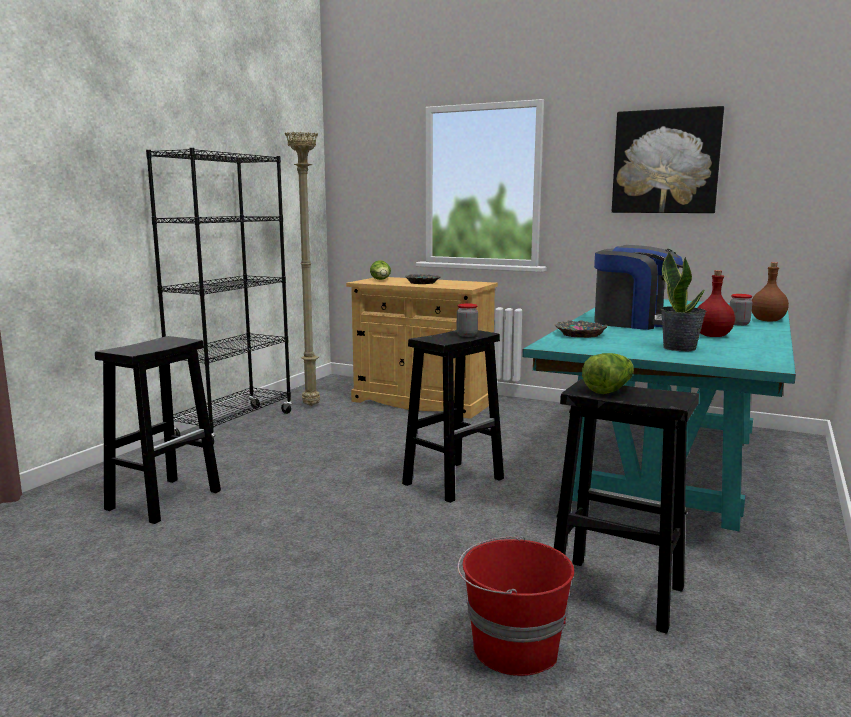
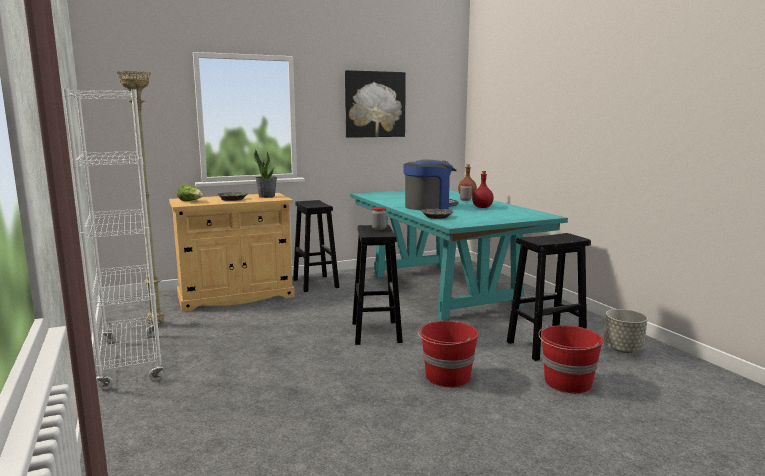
camera: 50 degrees left, 0 degrees up
(165, 499) = (232, 422): black stool -> black stool (315, 283)
(234, 426) = (131, 359): black bookcase -> white bookcase
(397, 557) = (447, 377): none -> red bucket
(608, 389) = (542, 239): lettuce -> none
(680, 348) = (497, 215): potted plant -> potted plant (267, 196)
(748, 668) = (623, 349): none -> grey planter

